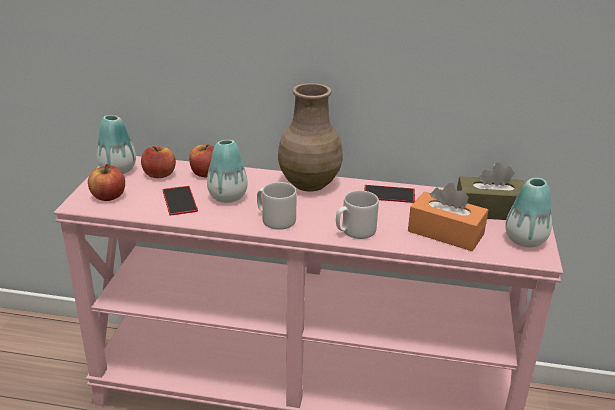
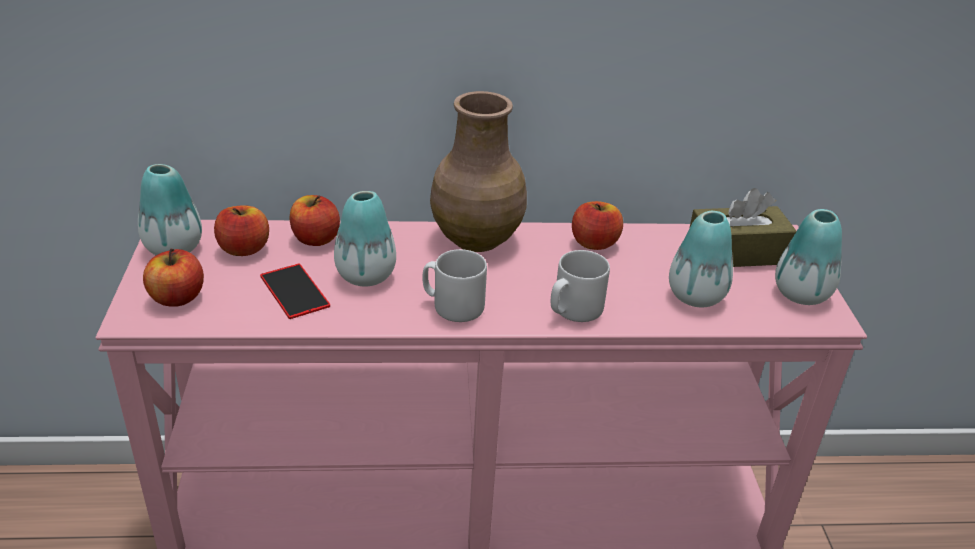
camera: 15 degrees left, 5 degrees up
(389, 194) = (594, 243): phone -> apple
(445, 233) = (696, 296): orange tissue box -> vase

